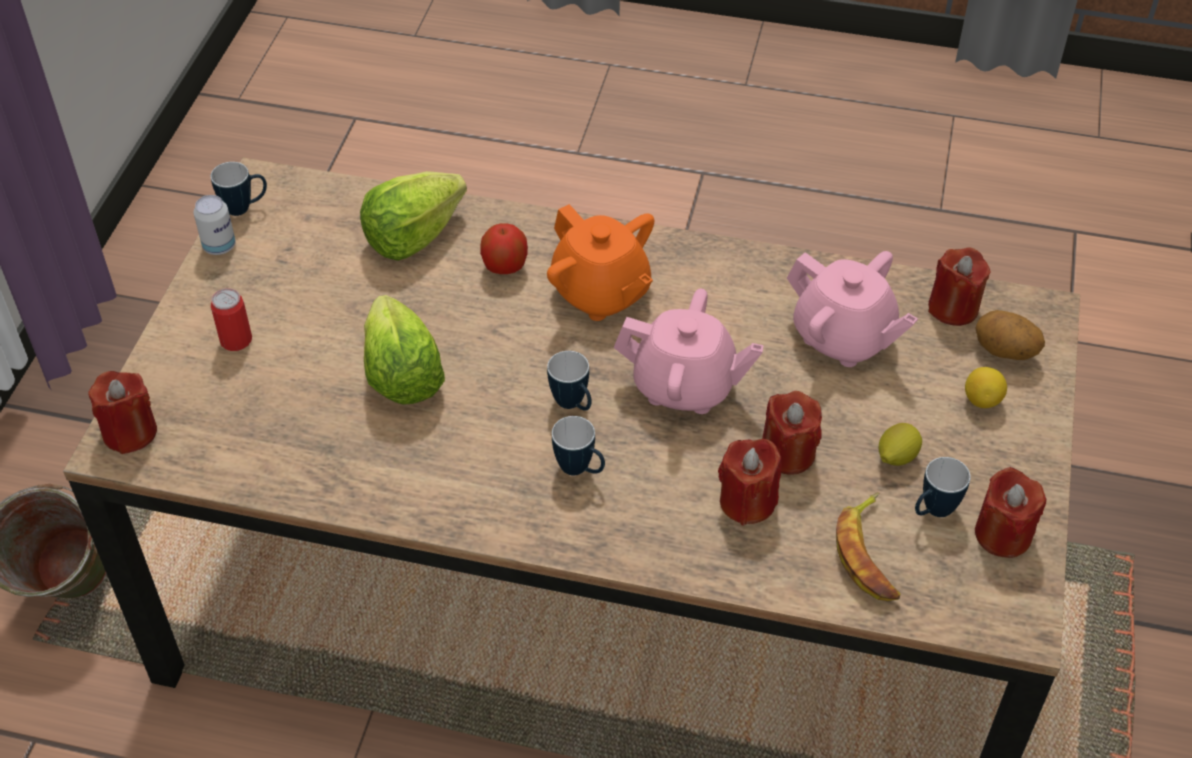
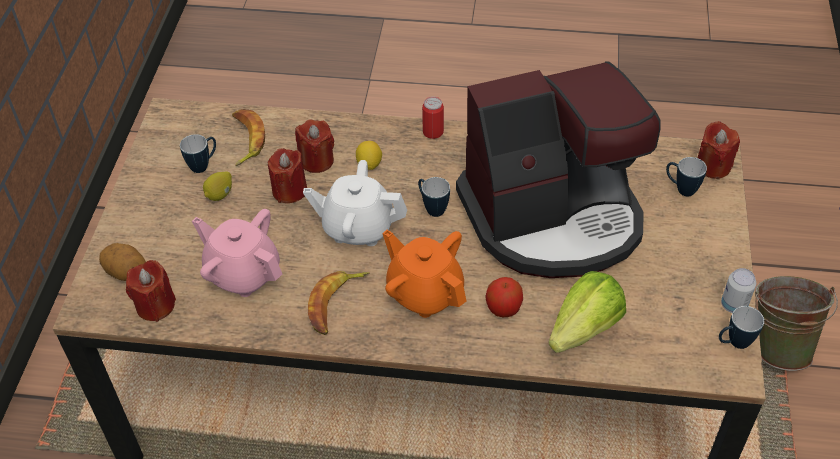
camera: 175 degrees right, 0 degrees up
(236, 340) = (679, 231): can -> can (433, 132)
(401, 375) = (553, 218): lettuce -> coffee machine
(580, 470) = (421, 169): mug -> mug (681, 189)
(685, 386) = (357, 227): pink teapot -> white teapot
(717, 289) = (336, 304): none -> banana
(982, 400) = (153, 236): lemon -> lemon (369, 164)
(1002, 534) = (164, 157): red candle -> none

